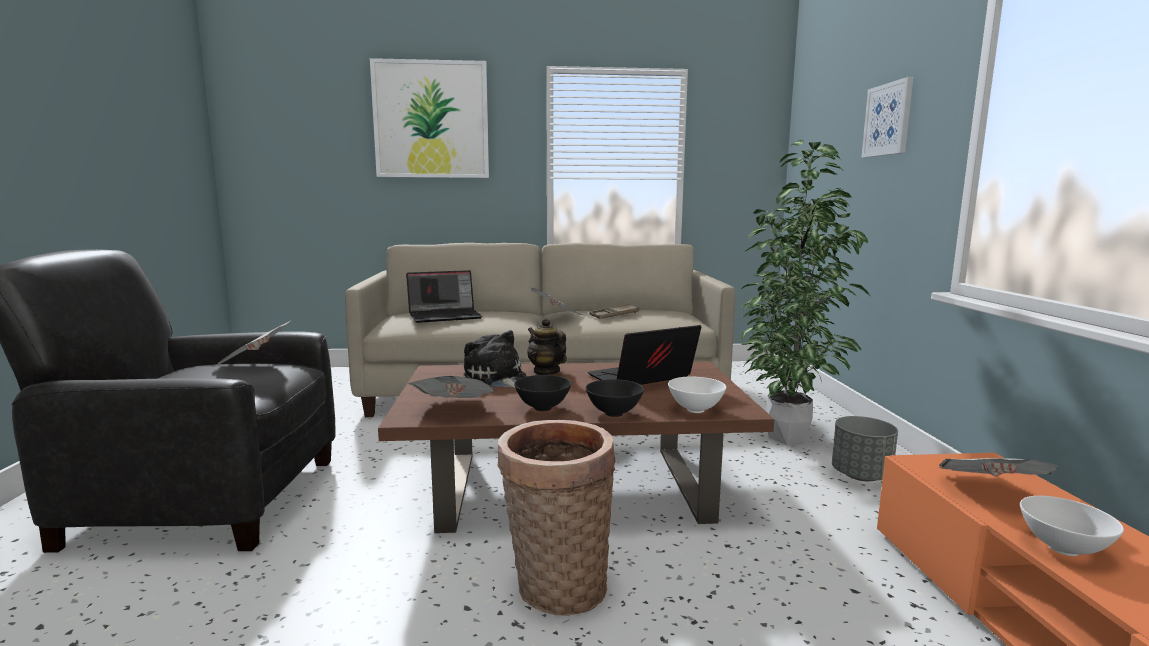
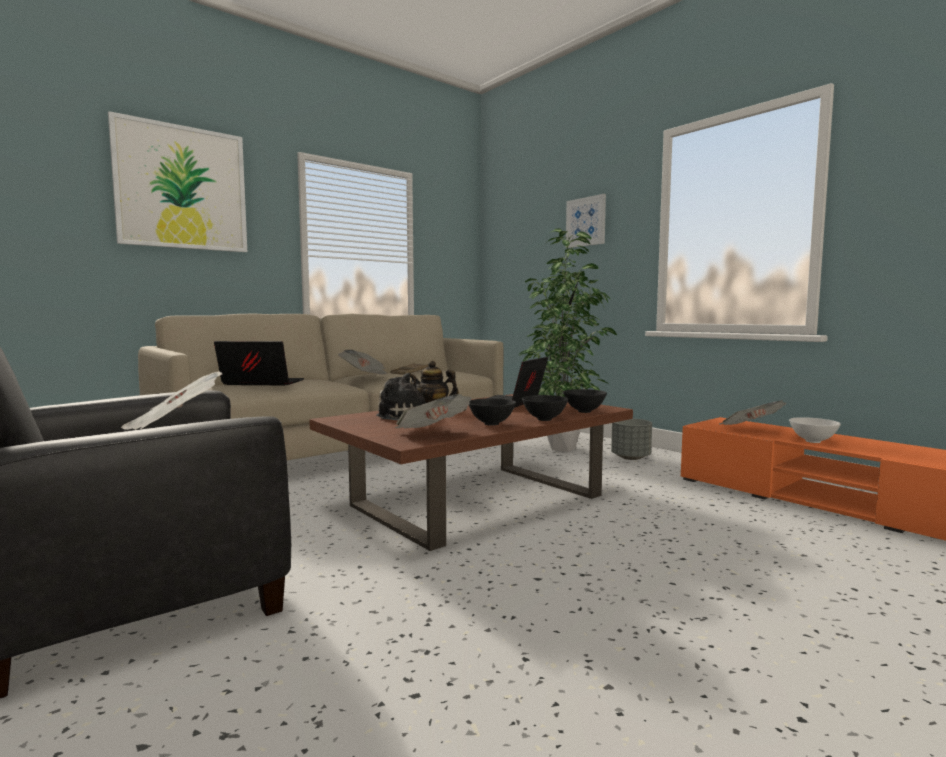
camera: 35 degrees left, 5 degrees down
(445, 316) = (260, 383): laptop -> laptop turned 120 degrees counterclockwise
(556, 587) = (571, 550): basket -> none
(695, 410) = (584, 411): white bowl -> black bowl

